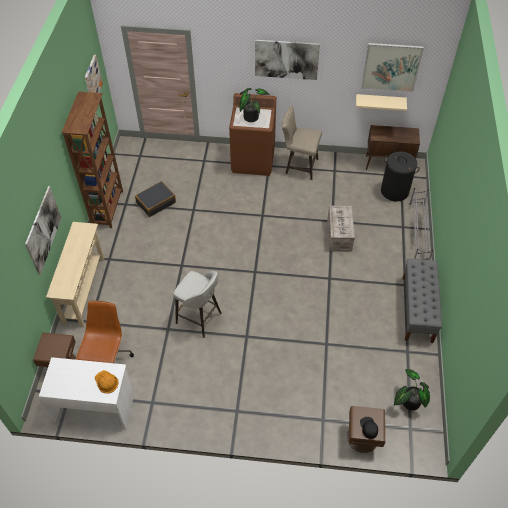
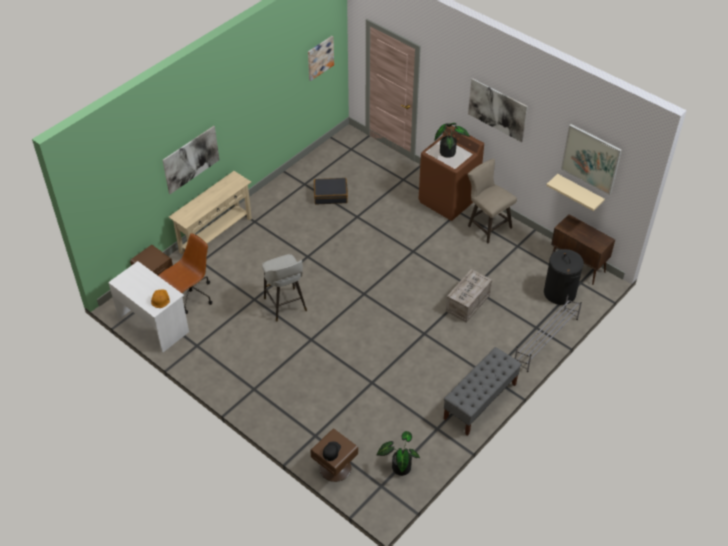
camera: 35 degrees right, 5 degrees down
(108, 208) = (287, 180): brown bookcase -> none

